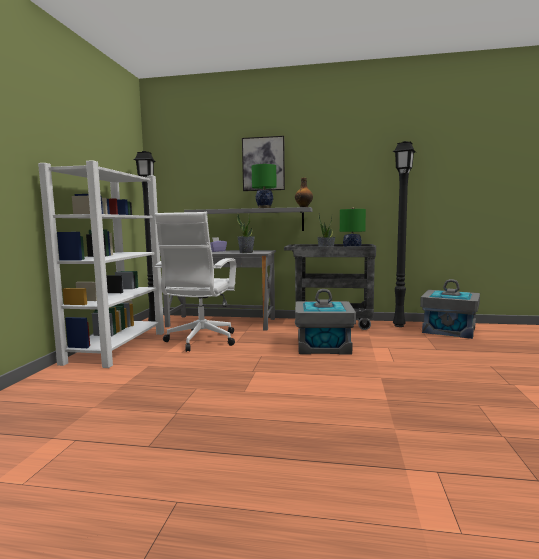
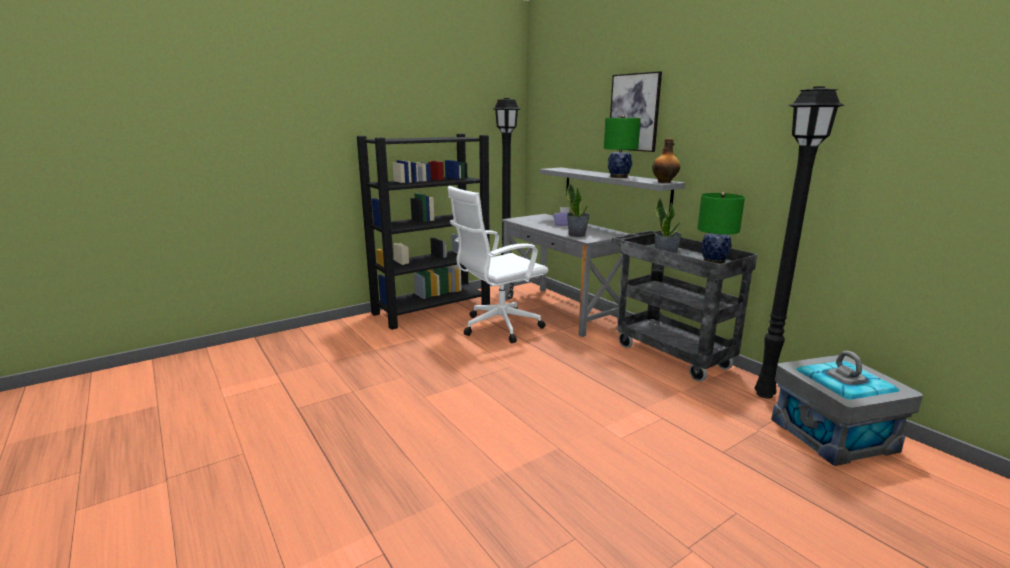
camera: 45 degrees right, 10 degrees up
(117, 347) = (432, 310): white bookcase -> black bookcase
(323, 346) = (592, 381): grey storage box -> none

